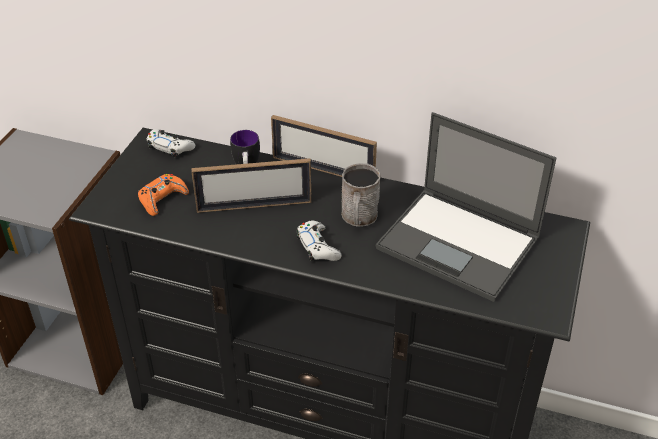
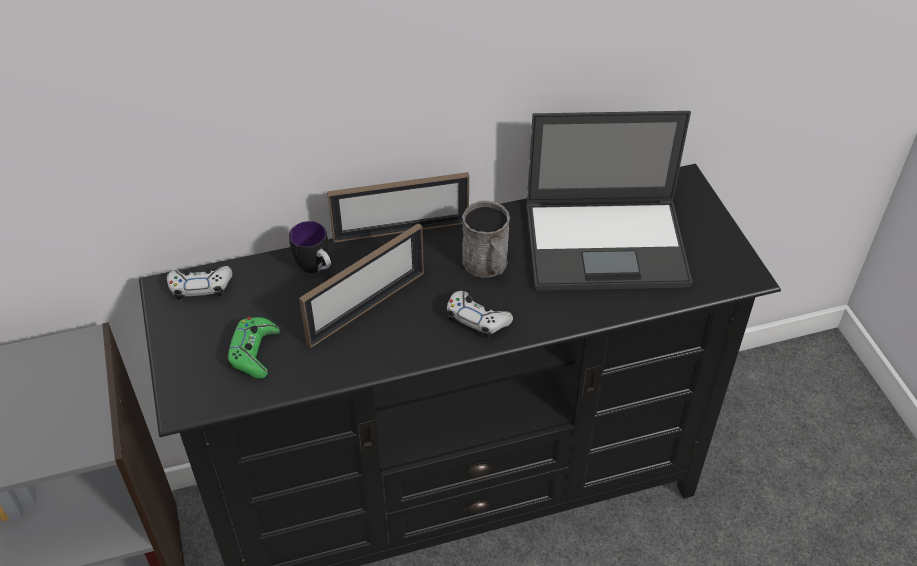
camera: 35 degrees left, 5 degrees up
(162, 199) = (254, 352): orange game controller -> green game controller

